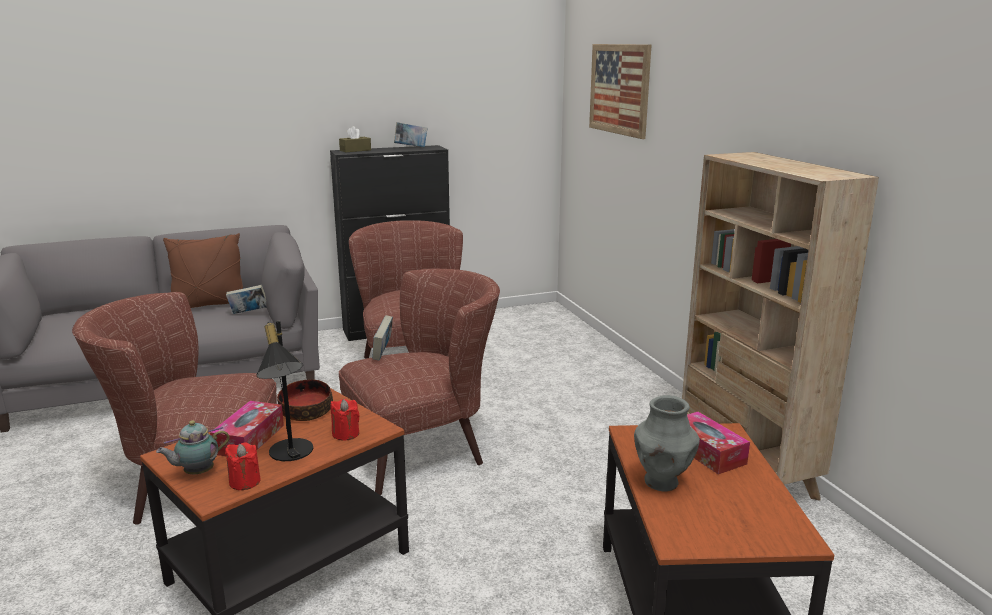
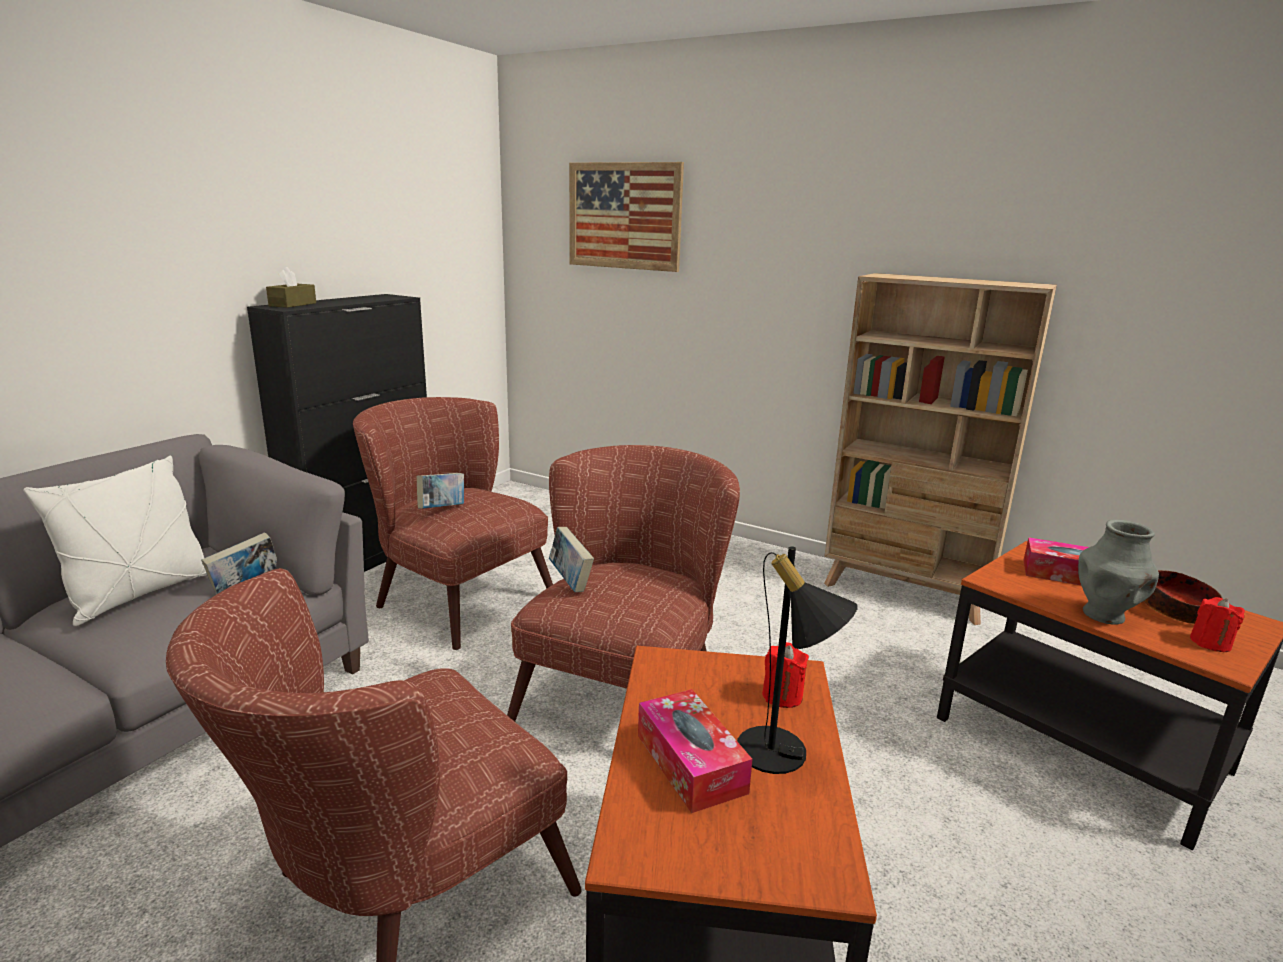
camera: 40 degrees left, 0 degrees up
(197, 473) = (732, 855): teapot -> none
(209, 305) = (140, 594): brown pillow -> white pillow
(245, 482) = (817, 827): red candle -> red candle (1210, 643)
(306, 411) = (675, 689): bowl -> bowl (1176, 611)
(411, 147) = (363, 298): book -> book (442, 509)

